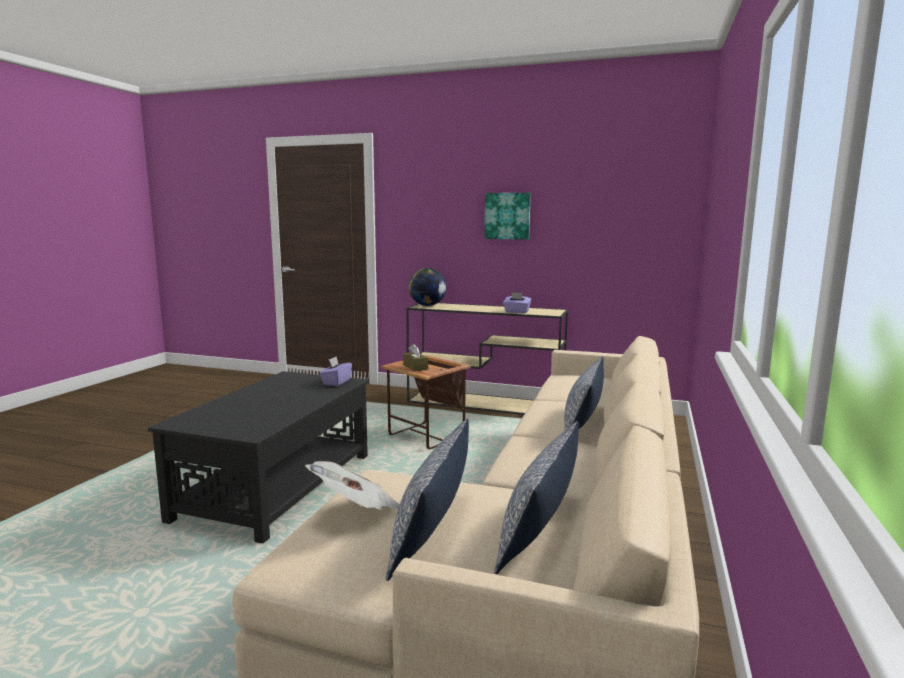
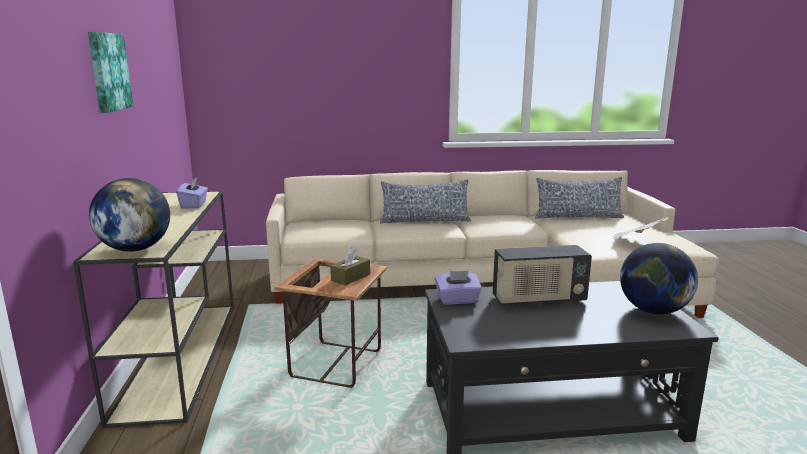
camera: 115 degrees left, 5 degrees up
(211, 423) = (653, 310): none -> globe
(296, 399) = (538, 300): none -> radio
(432, 526) = (616, 229): pillow -> none

